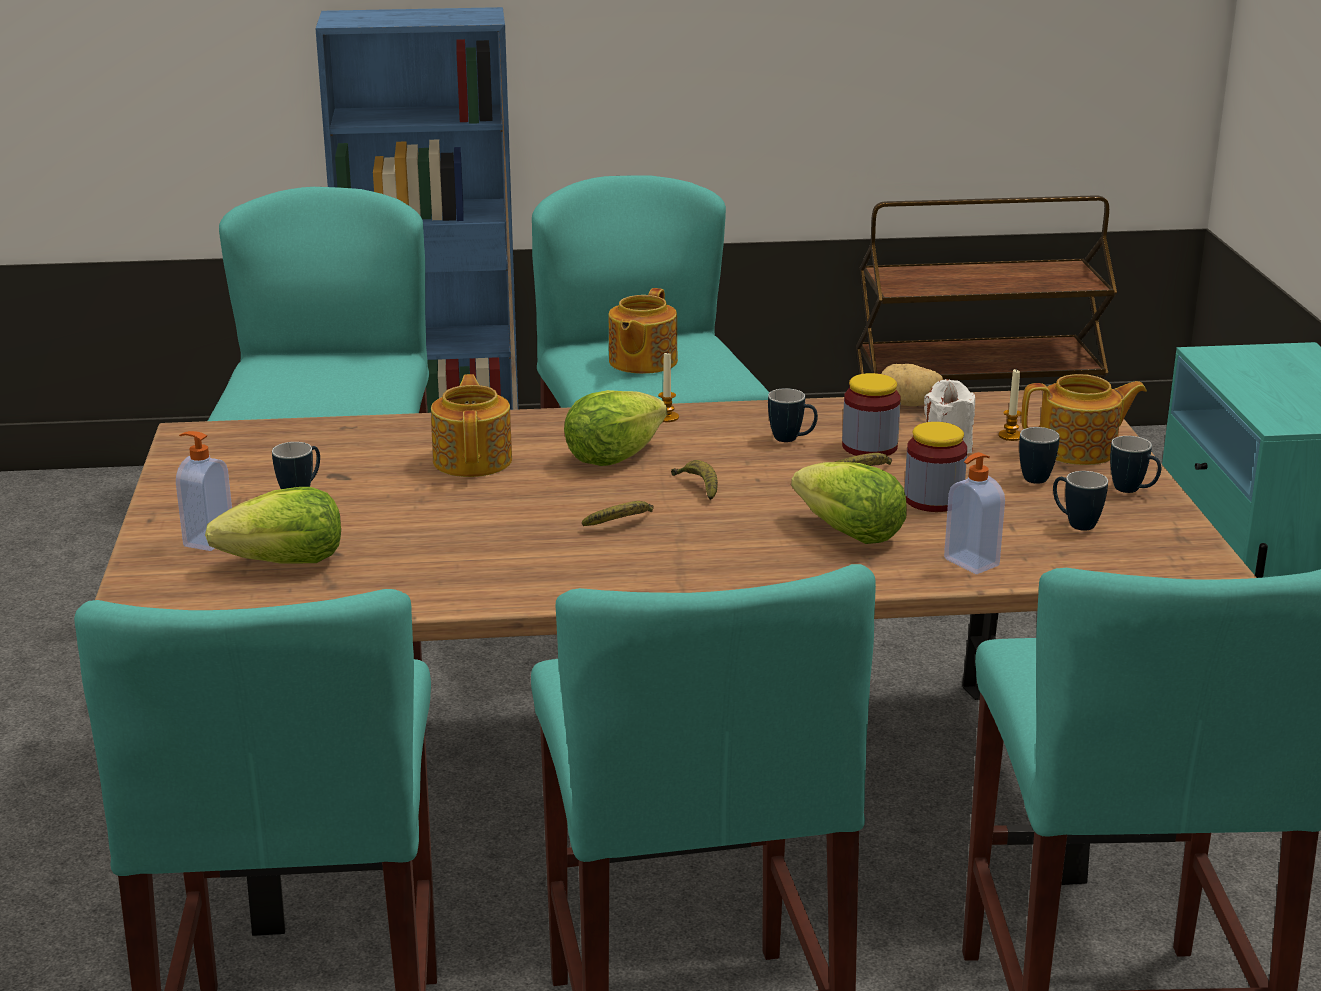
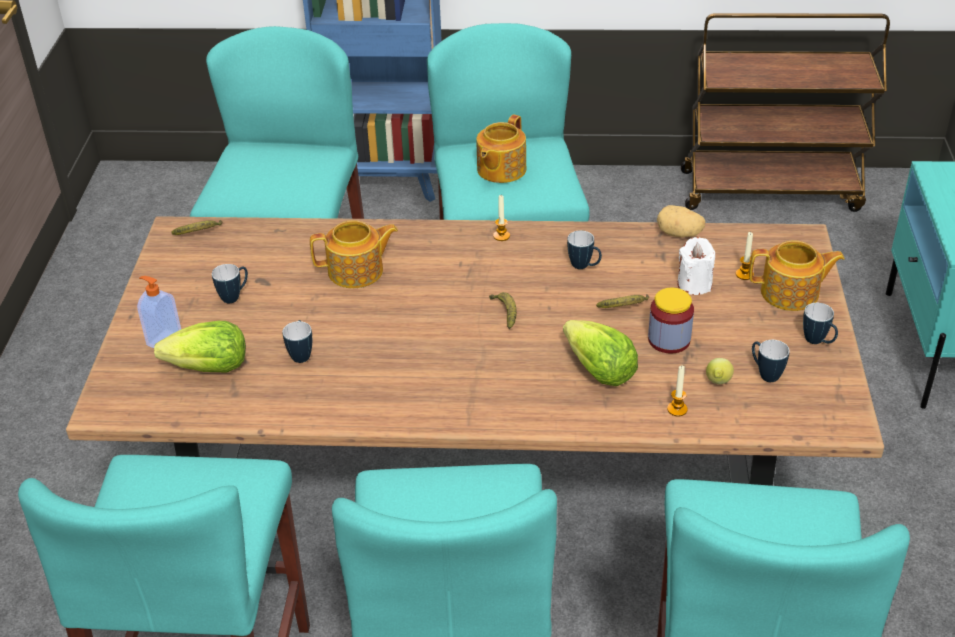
camera: 10 degrees right, 15 degrees up
(473, 460) = (357, 271): teapot -> teapot turned 75 degrees clockwise
(612, 457) = (453, 275): lettuce -> none
(622, 524) = (443, 347): banana -> banana (199, 233)
(869, 447) = (638, 279): jar -> none
(970, 563) = (677, 409): soap dispenser -> candle
(1015, 535) = (718, 383): none -> lemon
(1032, 476) = (748, 320): mug -> mug (301, 354)

